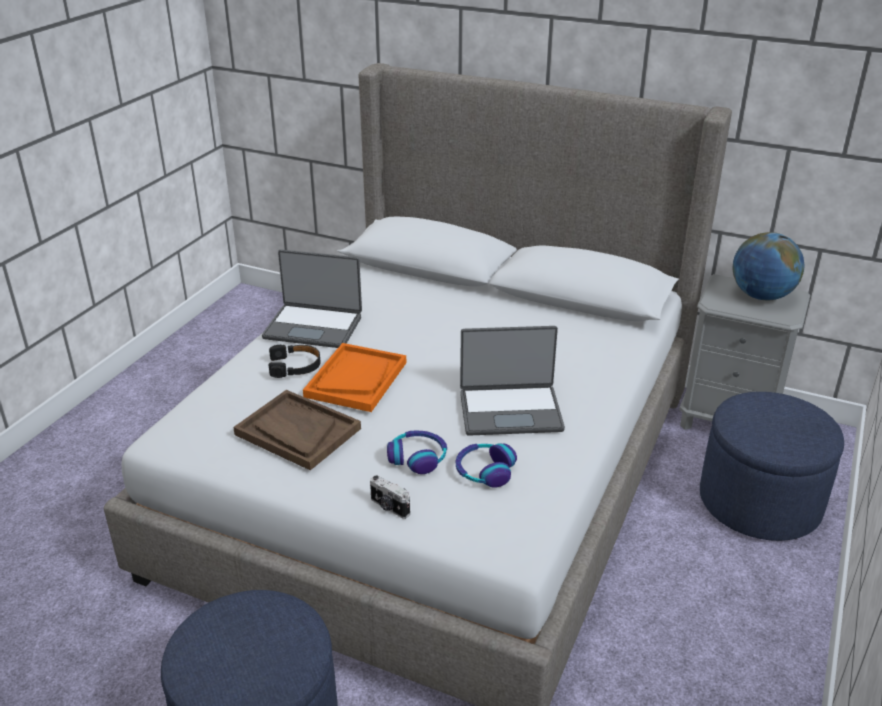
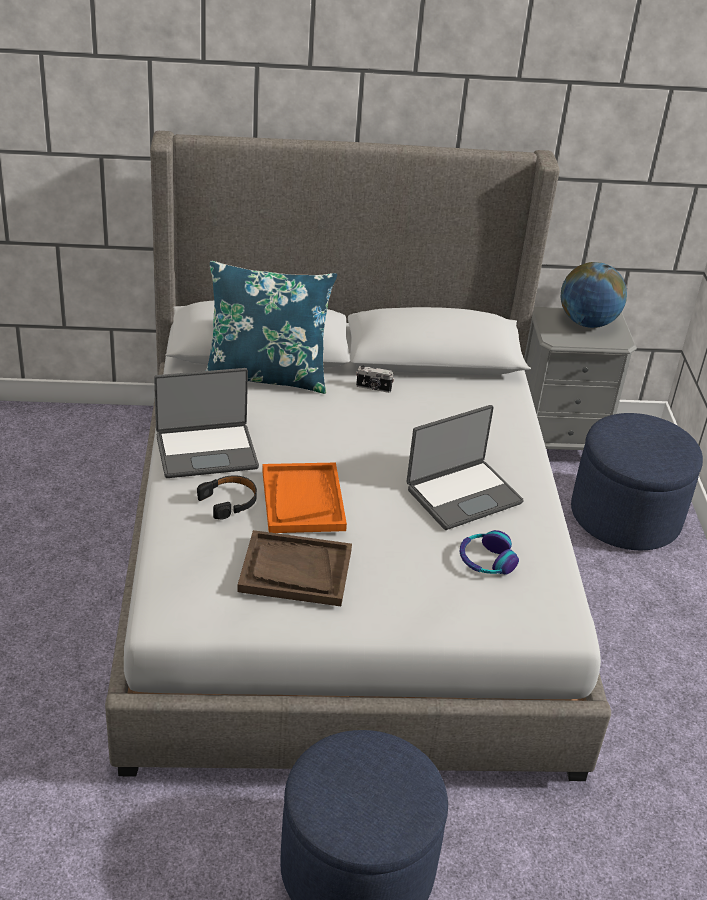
camera: 30 degrees left, 5 degrees up
(389, 507) = (435, 620): camera -> camera (373, 388)
(416, 283) = (267, 375): none -> blue pillow
(418, 457) = (420, 565): headphones -> none

